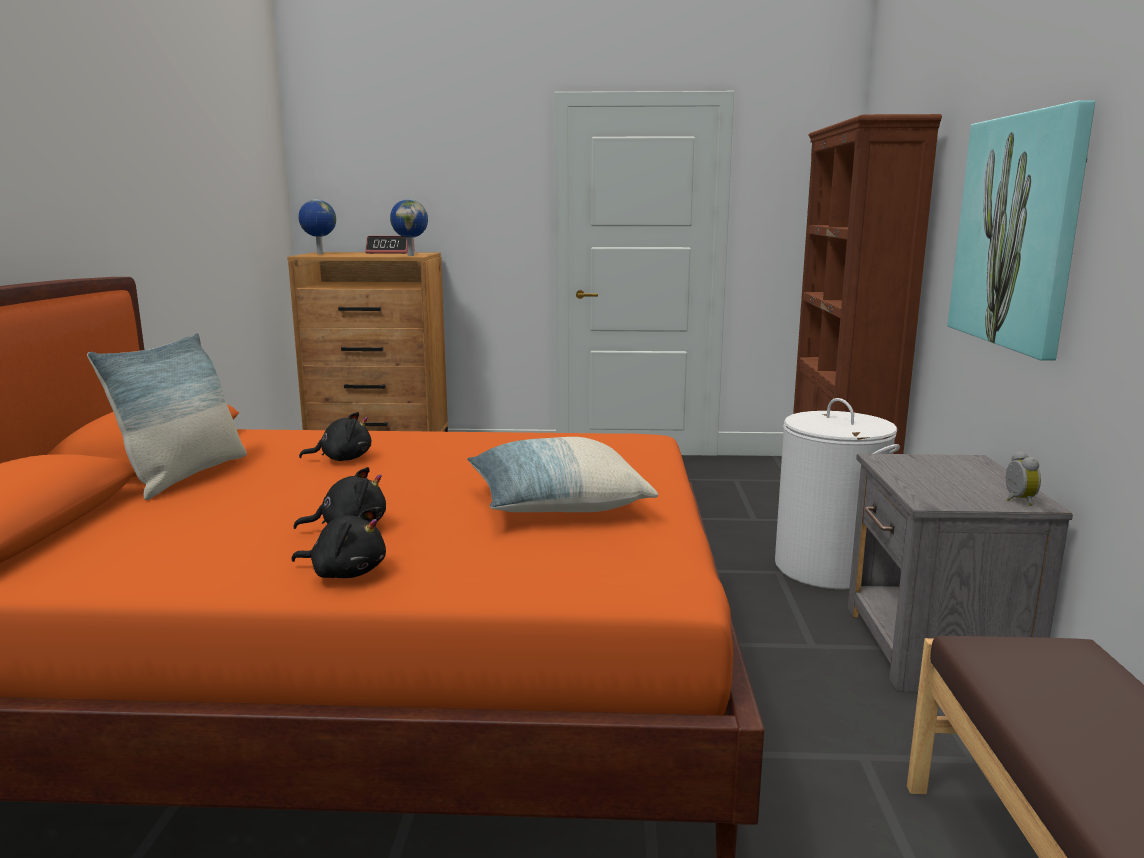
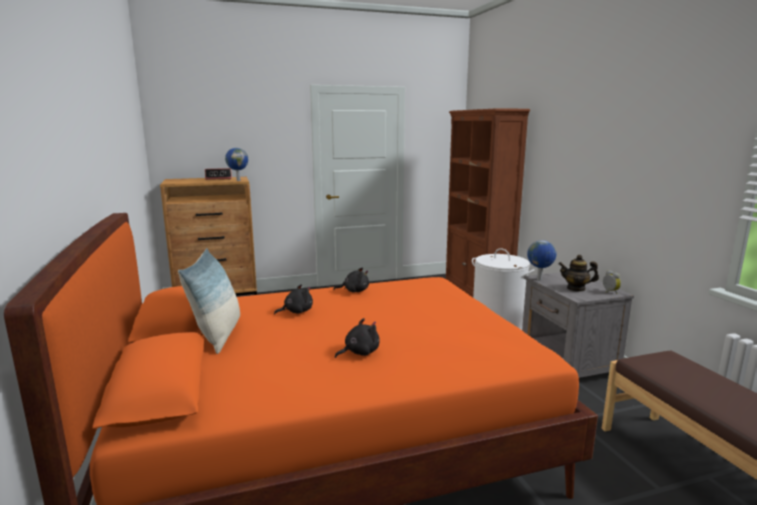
camera: 20 degrees left, 0 degrees up
(319, 254) = (175, 181): globe -> globe (539, 279)
(346, 572) = (391, 377): black plush toy -> black plush toy (354, 291)
(555, 505) = (442, 323): pillow -> none
(945, 486) = (576, 288): none -> teapot
(1018, 231) = (586, 168): picture -> none

